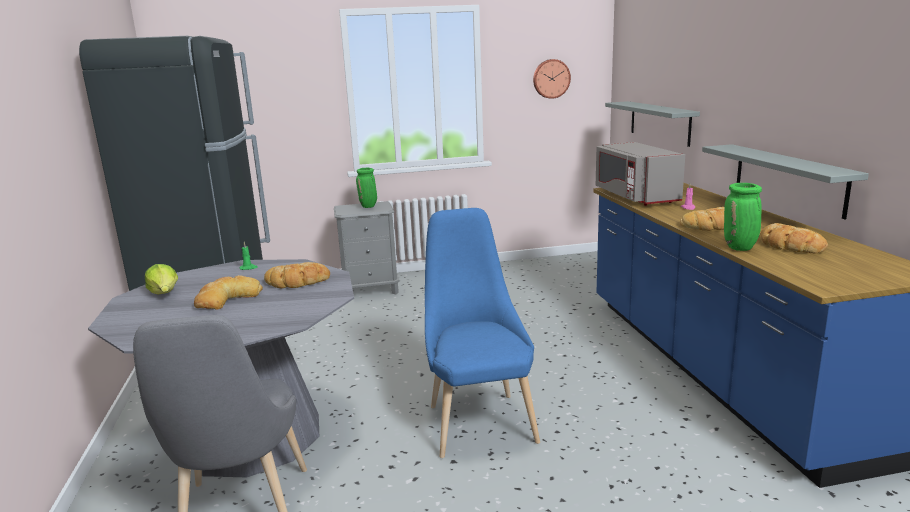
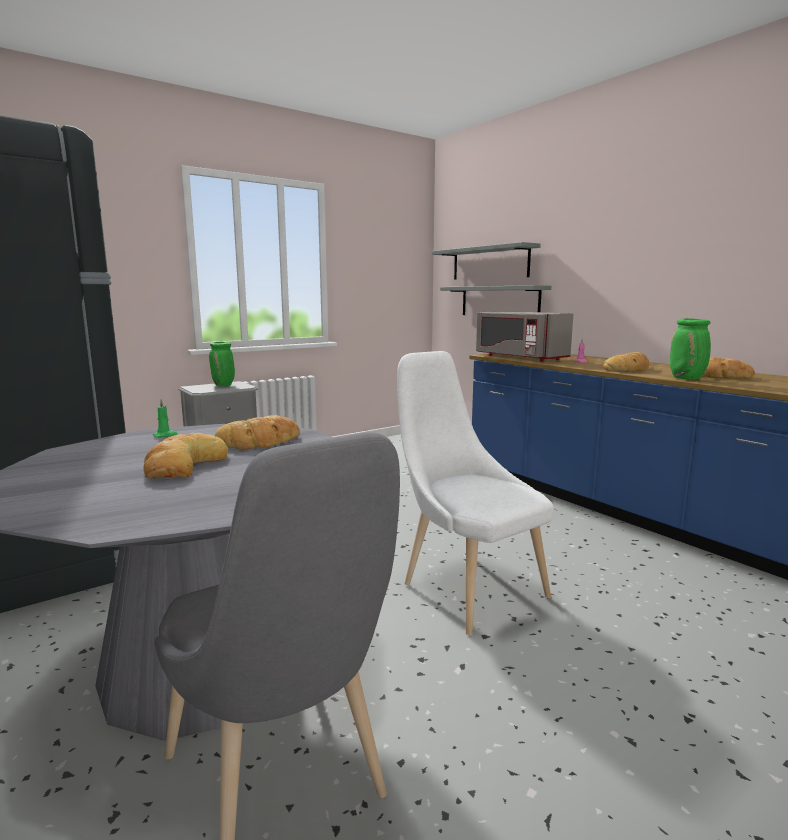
camera: 25 degrees left, 5 degrees down
(165, 293) = (66, 469): lettuce -> none
(478, 420) = (466, 587): blue chair -> white chair
(551, 78) = (386, 264): wall clock -> none
(788, 178) = (664, 330): grey shelf -> grey shelf (490, 263)

